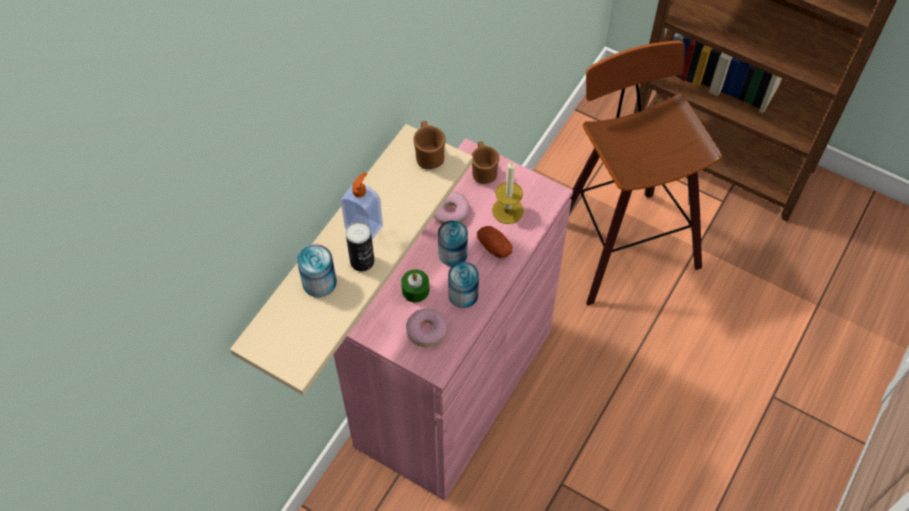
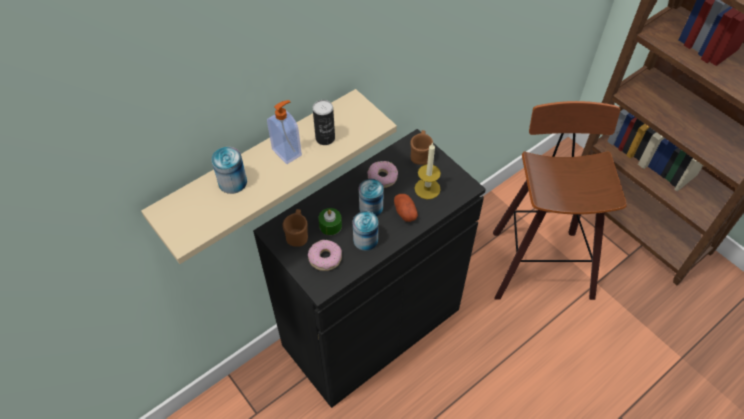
camera: 20 degrees right, 5 degrees down
(362, 261) = (273, 176): can -> can (325, 138)
(428, 155) = (362, 115): brown mug -> brown mug (298, 235)
(454, 388) = (371, 327): pink cabinet -> black cabinet

